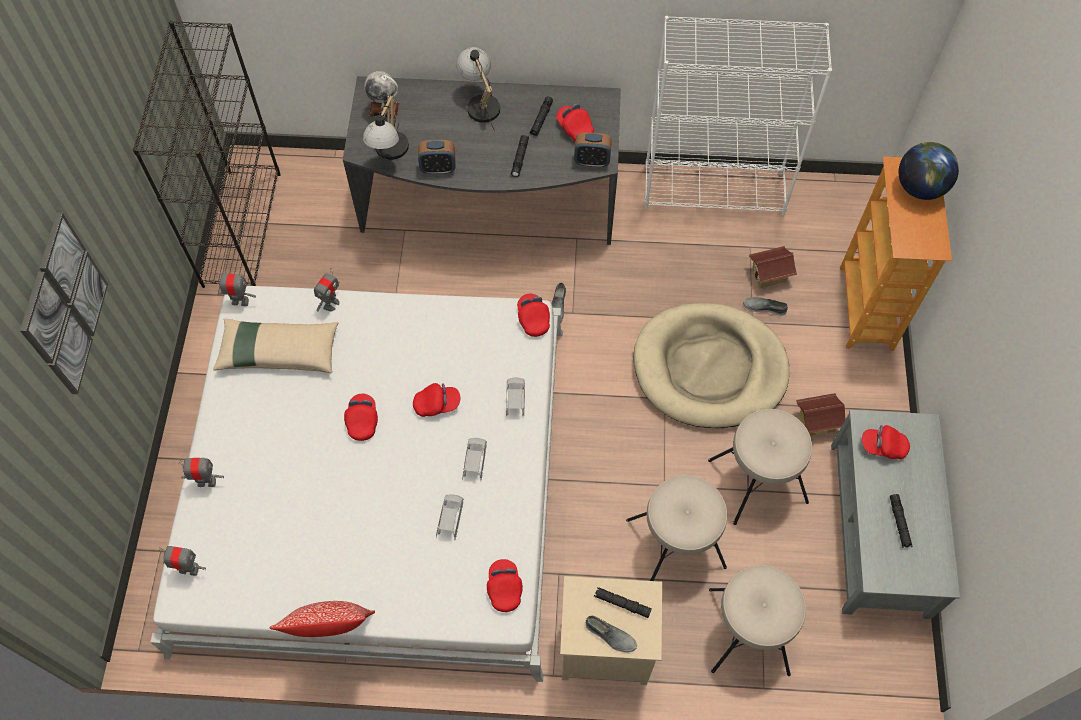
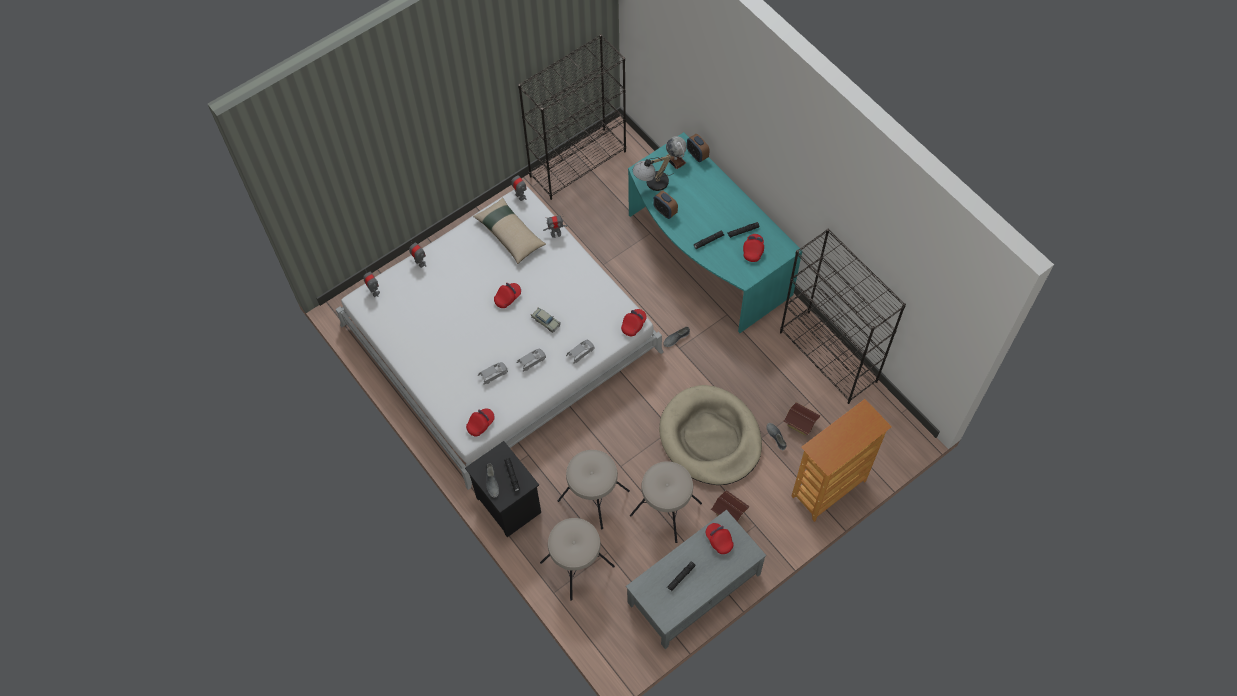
camera: 50 degrees right, 0 degrees up
(64, 305) = (412, 130): picture -> none
(331, 629) = (398, 370): pillow -> none
(437, 404) = (546, 321): red cap -> beige toy car
(480, 102) = (724, 197): table lamp -> none
(488, 204) = (705, 257): grey desk -> turquoise desk
(592, 161) = (740, 274): alarm clock -> alarm clock (697, 155)
(603, 650) = (507, 505): beige nightstand -> black nightstand
(714, 190) = (829, 357): white bookcase -> black bookcase
(920, 187) = (861, 430): globe -> none

